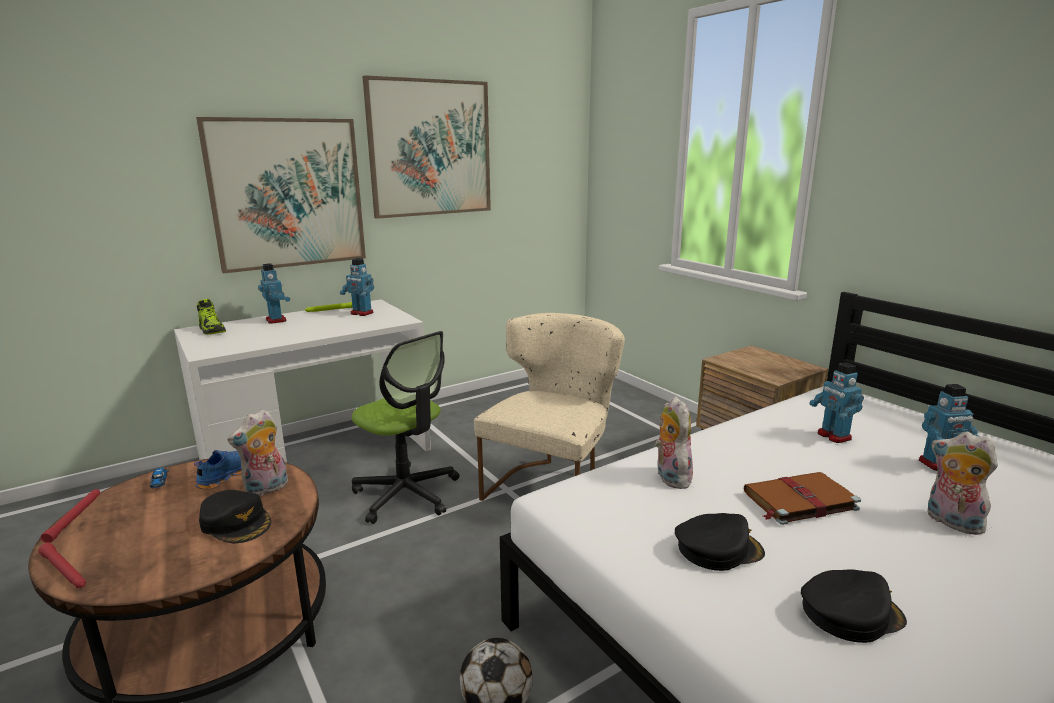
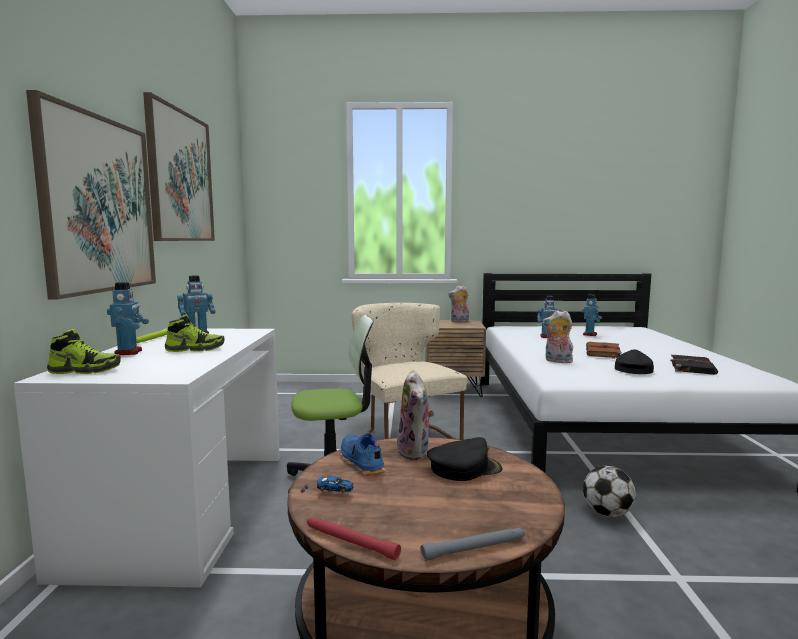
camera: 55 degrees left, 10 degrees down
(64, 571) = (475, 548): red flashlight -> grey flashlight
(277, 320) = (129, 352): toy robot -> toy robot turned 75 degrees clockwise
(303, 329) = (195, 349): none -> shoe
(850, 612) = (692, 367): black cap -> black book
(951, 522) = (637, 344): plush toy -> plush toy (459, 321)

